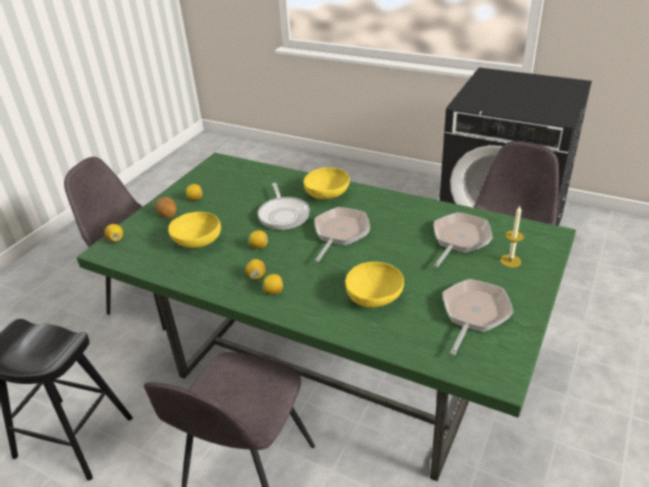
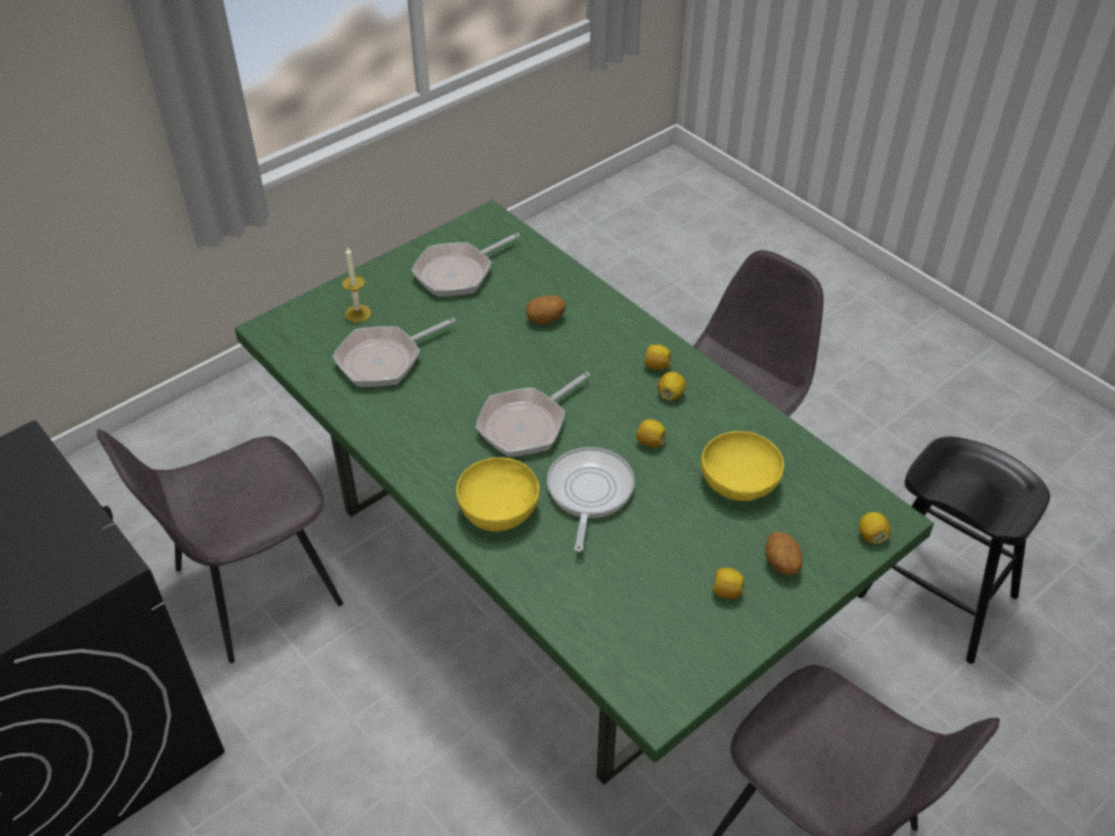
camera: 160 degrees left, 10 degrees up
(374, 298) = (545, 320): yellow bowl -> potato

